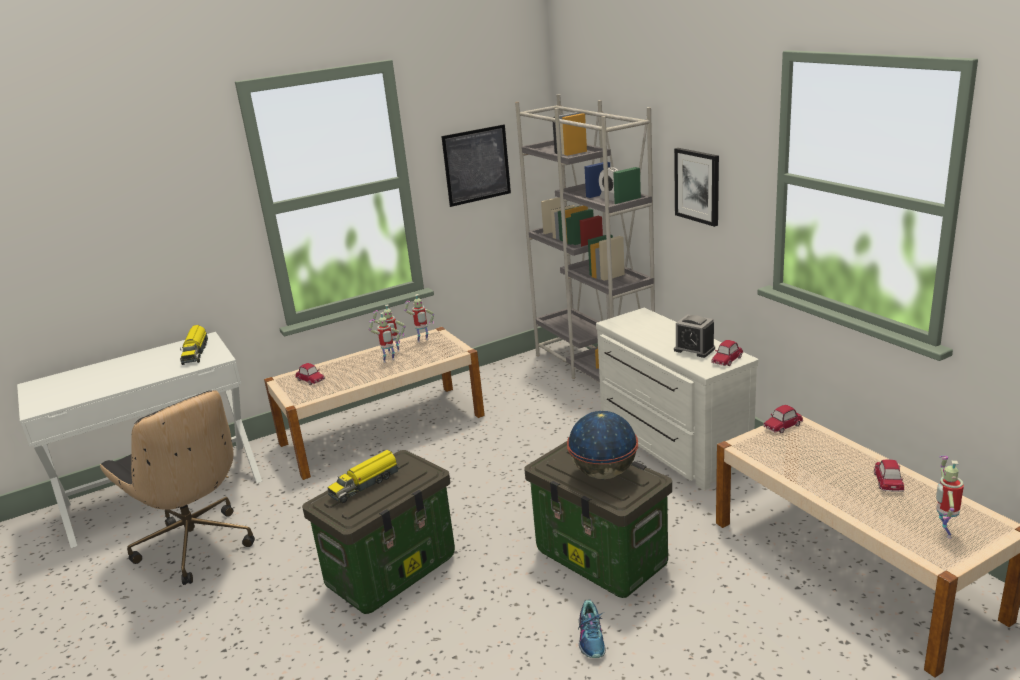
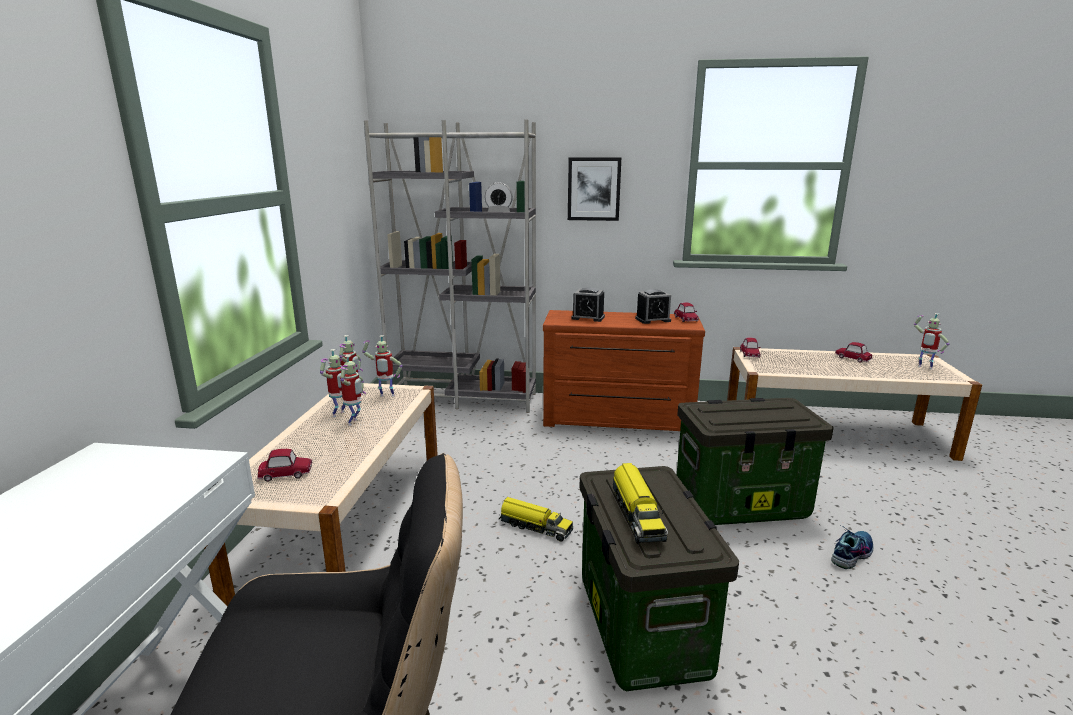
camera: 55 degrees left, 5 degrees down
(195, 352) = (127, 473): toy truck -> toy truck (534, 526)
(437, 349) = (386, 396): none -> toy robot
(476, 165) = (333, 189): picture -> none
(592, 638) = (851, 554): shoe -> shoe turned 75 degrees counterclockwise
(603, 473) = (759, 411): globe -> none
(647, 327) = (588, 317): none -> alarm clock
(669, 445) = (617, 420): white dresser -> brown dresser

